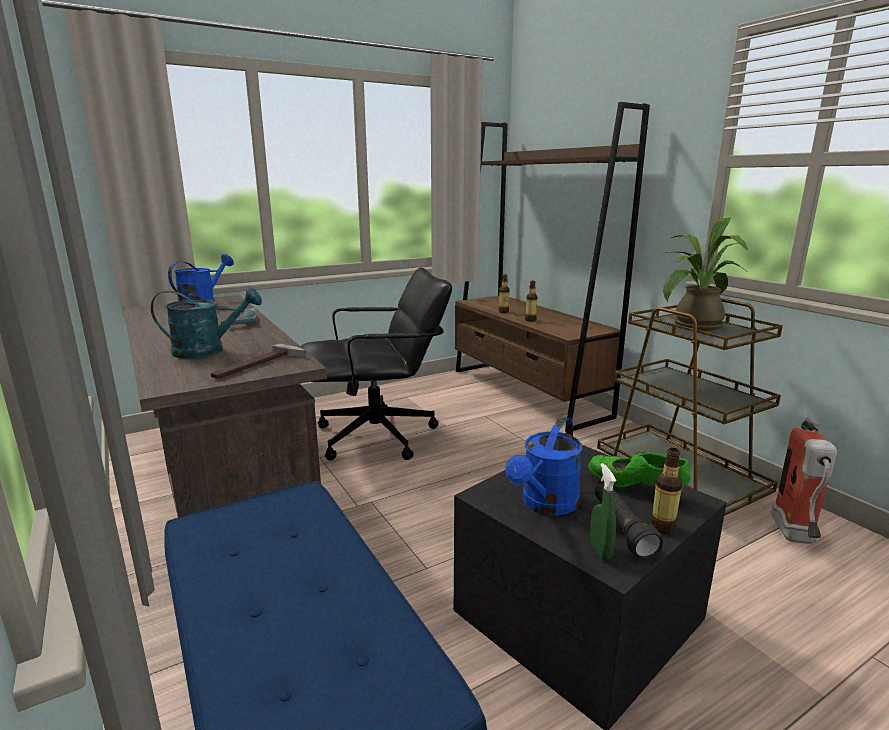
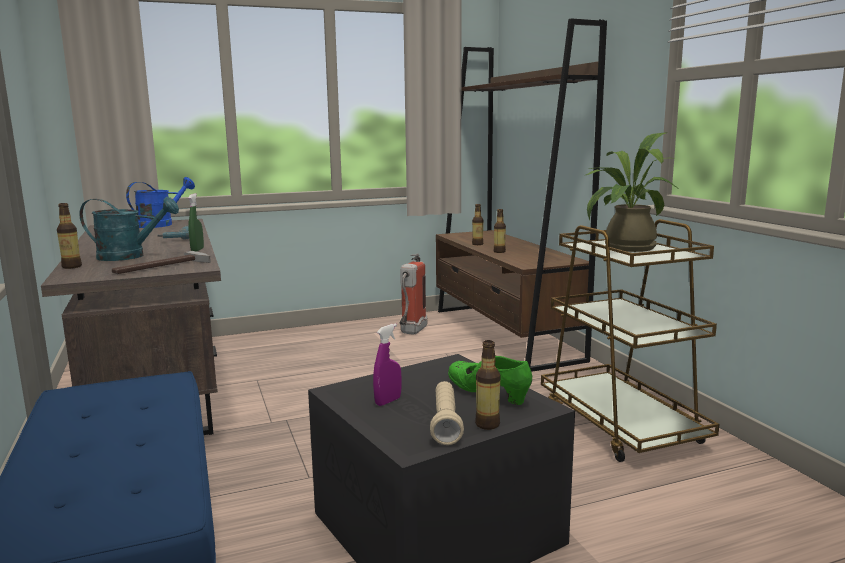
camera: 10 degrees right, 5 degrees down
(154, 369) = (72, 267): none -> bottle
(378, 436) = (324, 365): black office chair -> none
(545, 505) = (388, 401): blue watering can -> purple spray bottle
(600, 550) = (409, 436): green spray bottle -> green spray bottle (197, 250)
(622, 529) = (445, 423): black flashlight -> beige flashlight
(795, 537) = (724, 482): fire extinguisher -> fire extinguisher (411, 332)

